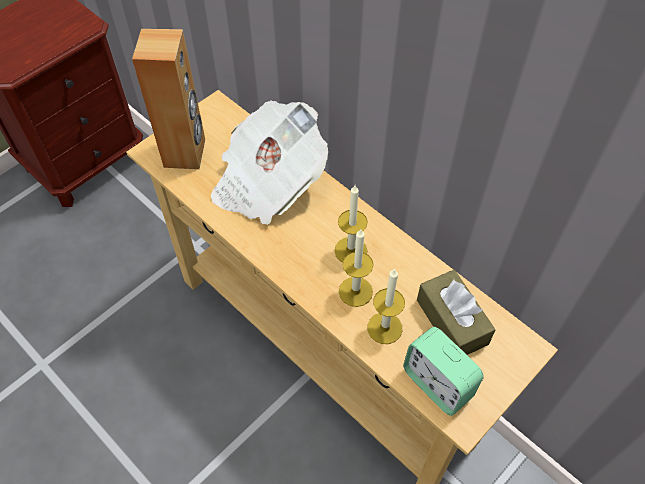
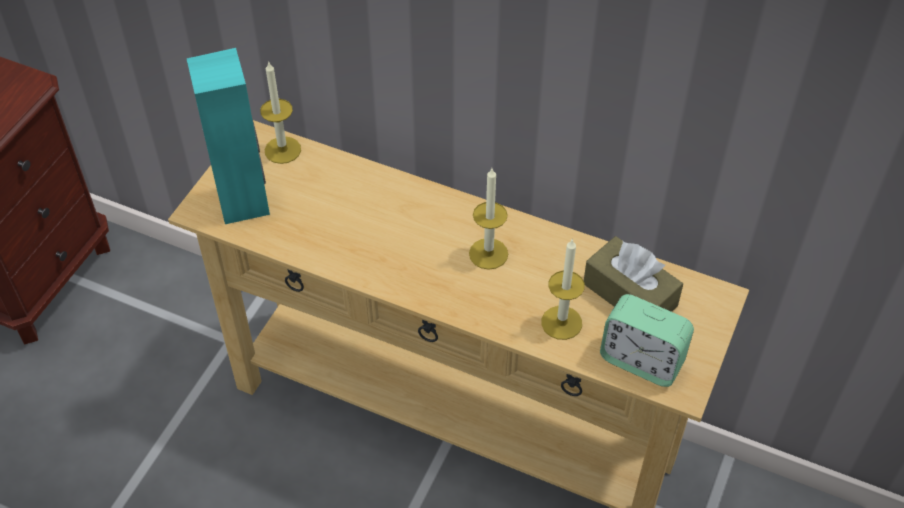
camera: 20 degrees left, 5 degrees down
(185, 153) = (244, 201): brown speaker -> turquoise speaker
(268, 182) = (359, 206): newspaper -> none
(355, 291) = (513, 295): candle -> candle (282, 150)

